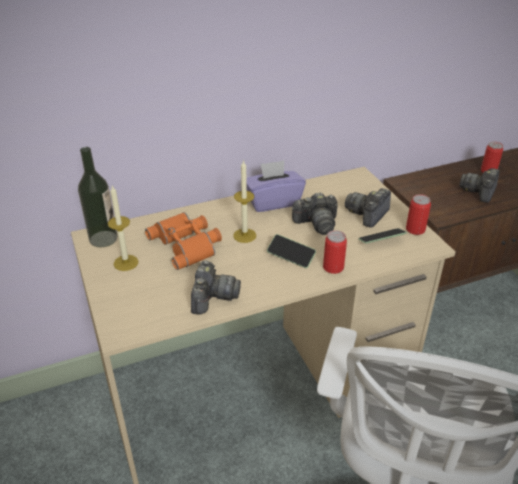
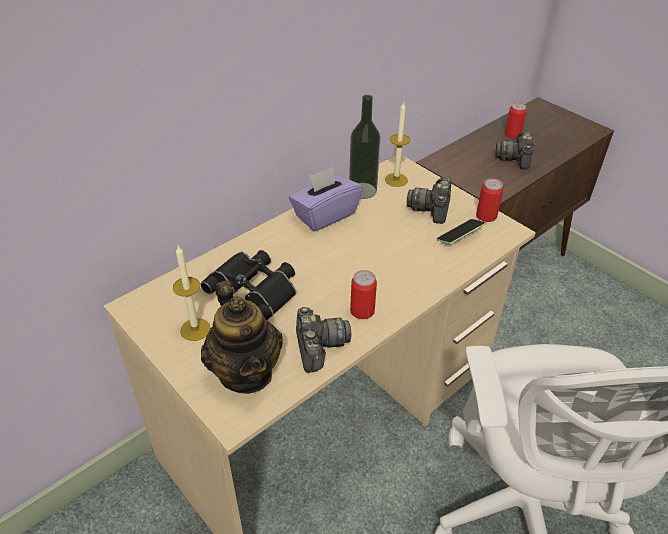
camera: 20 degrees left, 5 degrees up
(103, 239) = (151, 305): bottle -> bottle (362, 190)
(146, 302) = (246, 372): none -> teapot
(187, 244) = (256, 288): orange binoculars -> black binoculars
(244, 235) = (315, 263): candle -> candle (396, 180)
(291, 256) = (377, 276): phone -> none
(316, 224) = (385, 231): camera -> none
(333, 267) = (428, 279): can -> can (362, 311)

